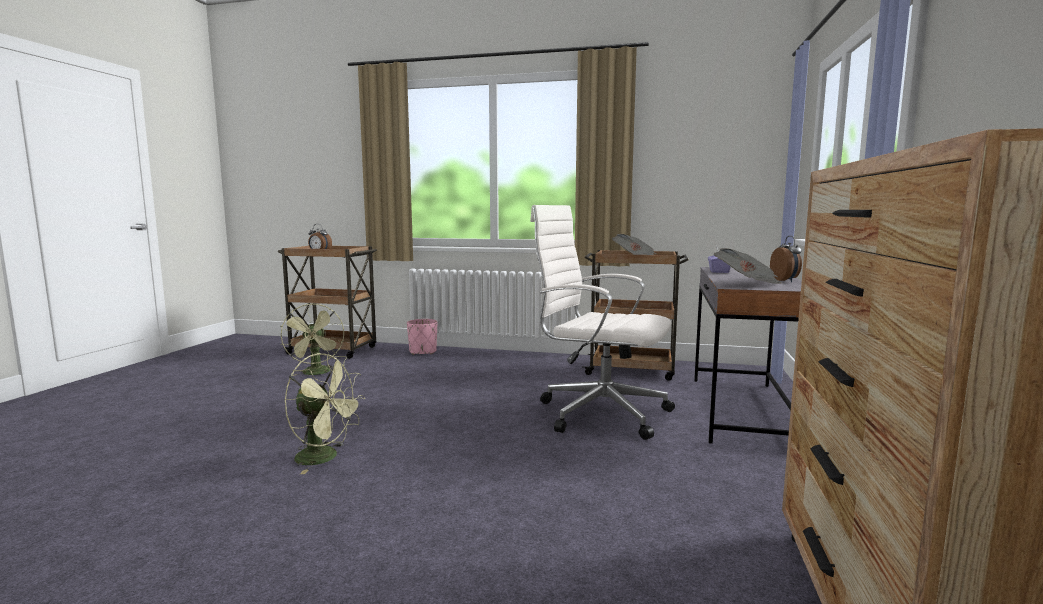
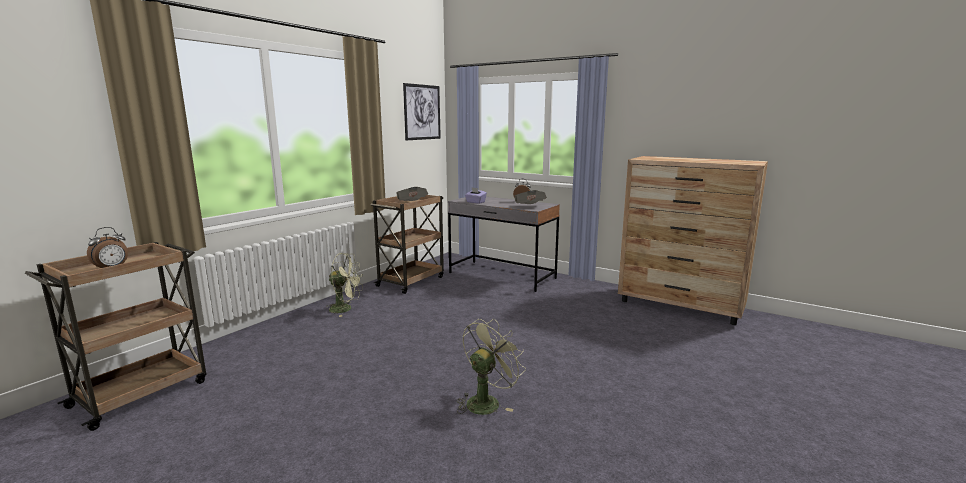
camera: 70 degrees left, 5 degrees up
(317, 373) = (236, 405): green fan -> green fan (346, 309)
(423, 352) = (246, 341): pink planter -> none
(599, 412) = (476, 304): white office chair -> none
(737, 135) = (422, 112): none -> picture

